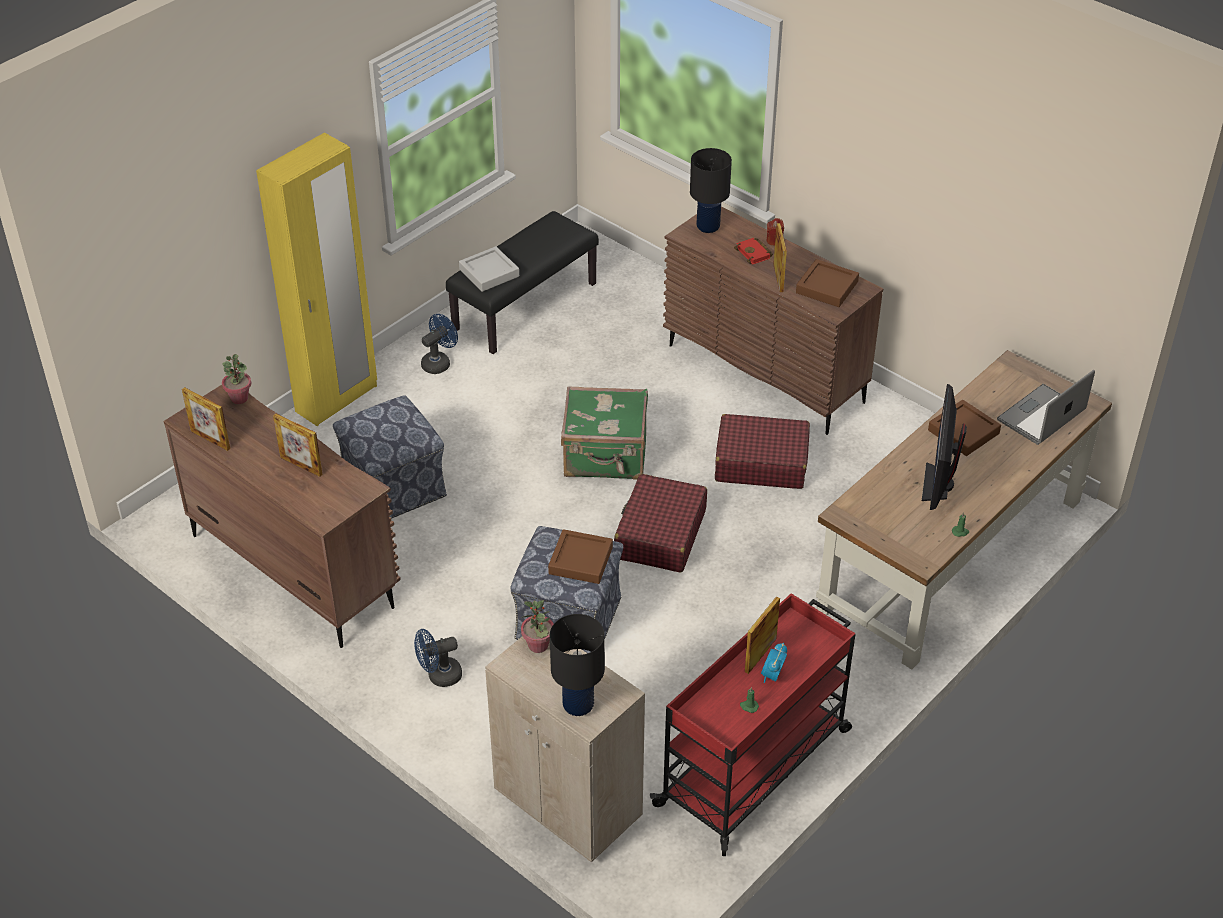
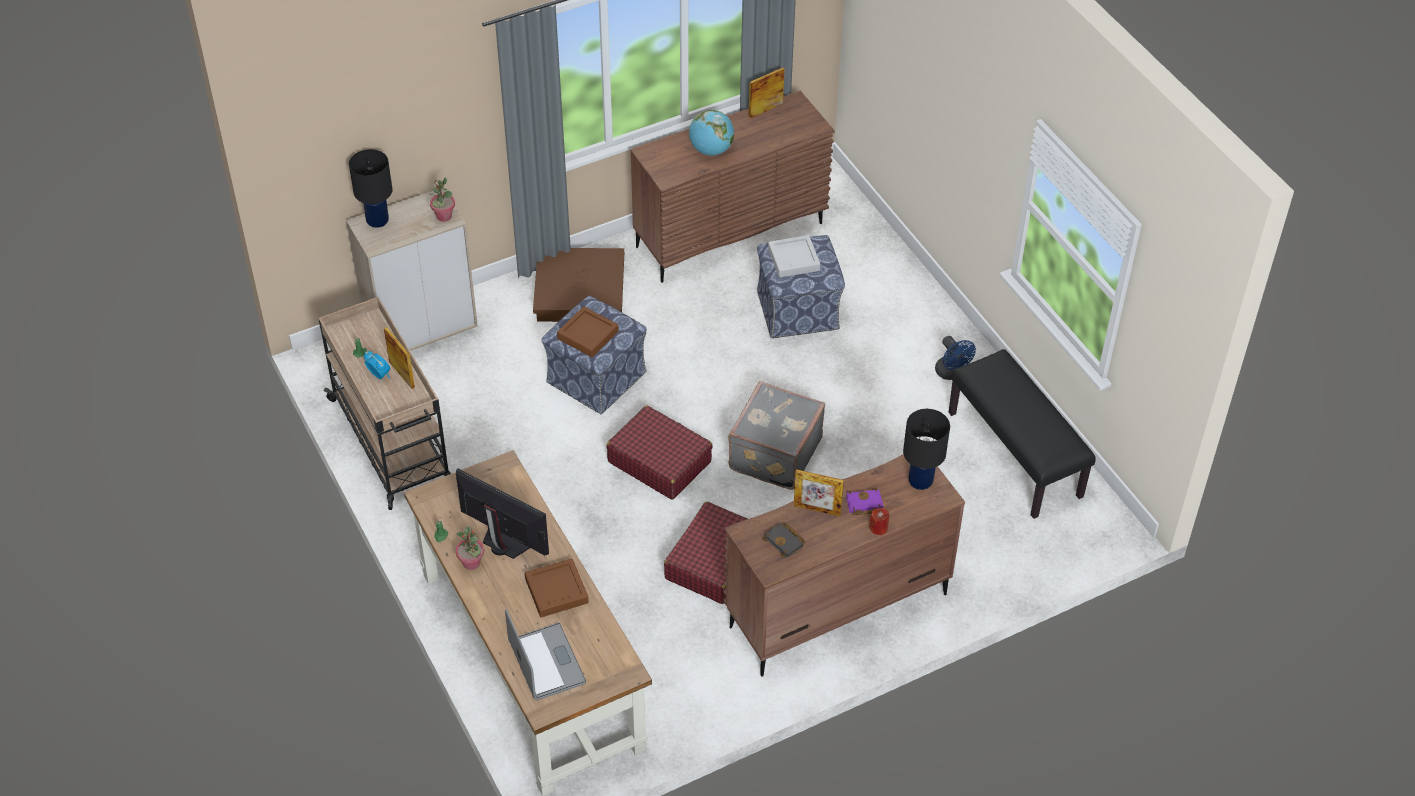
camera: 110 degrees right, 5 degrees up
(239, 398) = (807, 131): potted plant -> potted plant (471, 563)
(301, 466) = (711, 150): picture frame -> globe
(337, 399) = (926, 297): yellow wardrobe -> none
(439, 676) = (579, 292): blue fan -> brown storage box
(489, 273) = (996, 374): grey tray -> grey tray (793, 260)
(605, 456) = (773, 454): green suitcase -> grey suitcase
(754, 253) = (863, 505): red book -> purple book
(755, 766) = (392, 443): red cart -> beige cart
(827, 287) = (785, 542): brown tray -> black book

